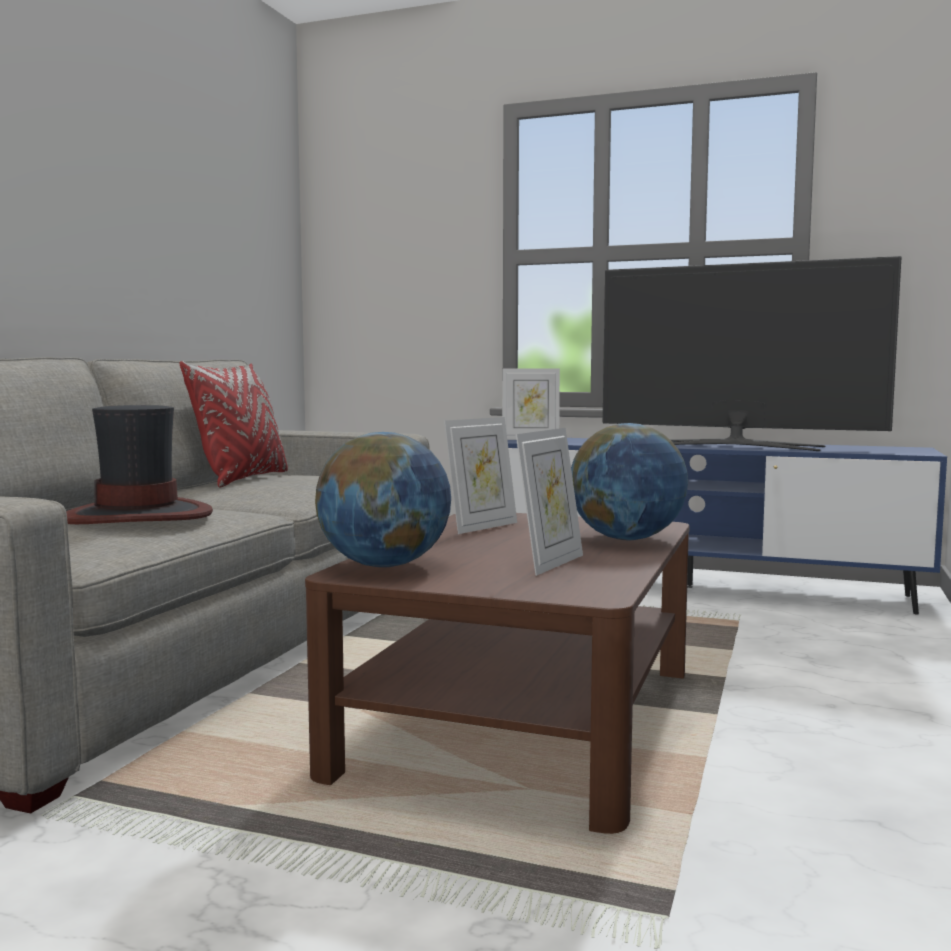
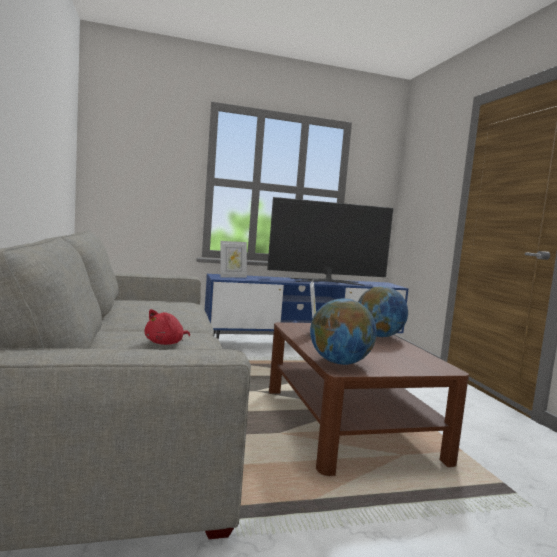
camera: 35 degrees left, 0 degrees up
(139, 516) = (166, 343): hat -> red plush toy
(241, 479) = (125, 307): red pillow -> none
(550, 563) = (391, 353): picture frame -> none

